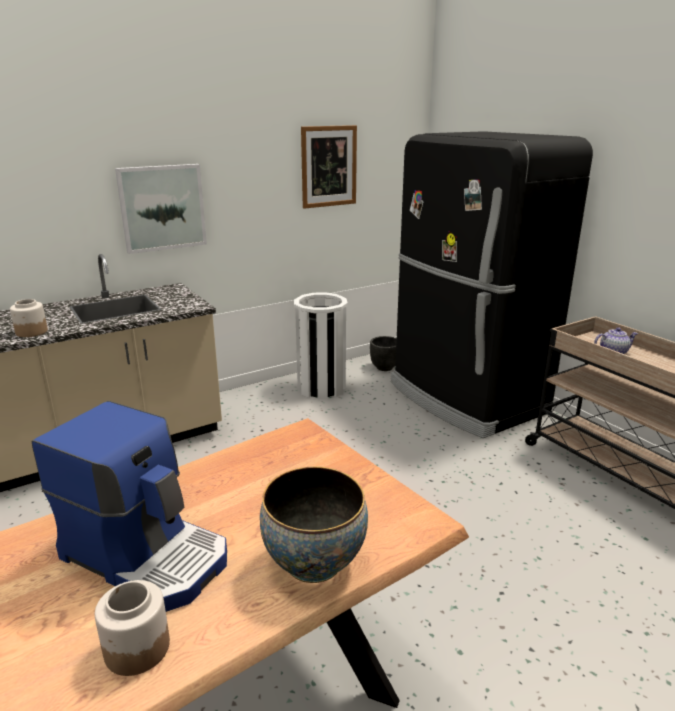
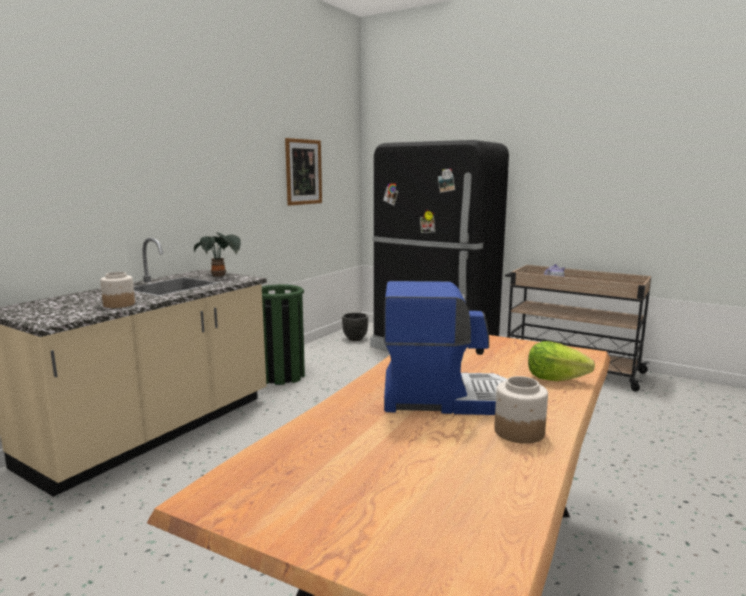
camera: 25 degrees left, 10 degrees down
(162, 208) = (188, 200): picture -> none
(178, 297) = (220, 276): none -> potted plant
(265, 404) = (281, 376): none -> green trash can
(314, 562) = (555, 379): bowl -> lettuce
(321, 388) = (318, 358): white trash can -> none

